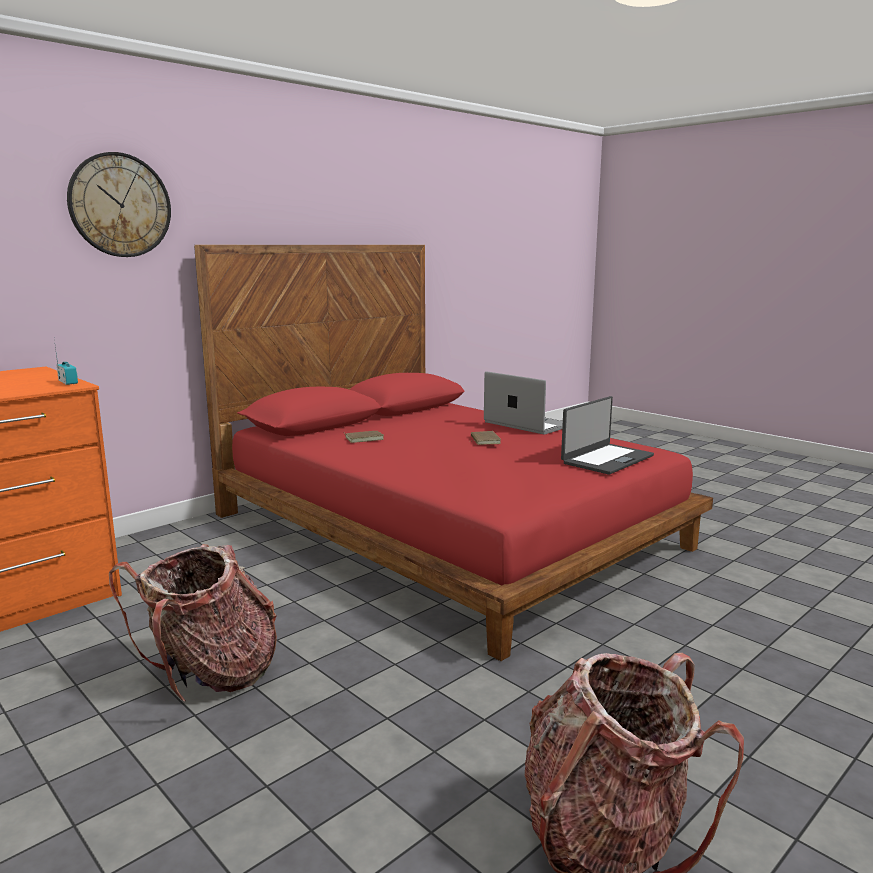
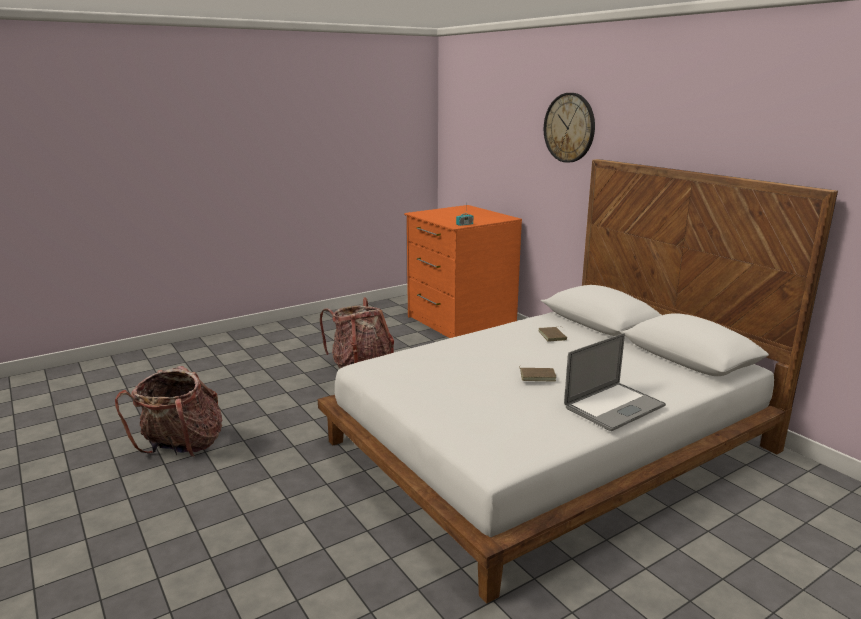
camera: 100 degrees right, 5 degrees up
(448, 530) = (549, 446): red bed -> white bed
(606, 459) = (466, 423): laptop -> none

